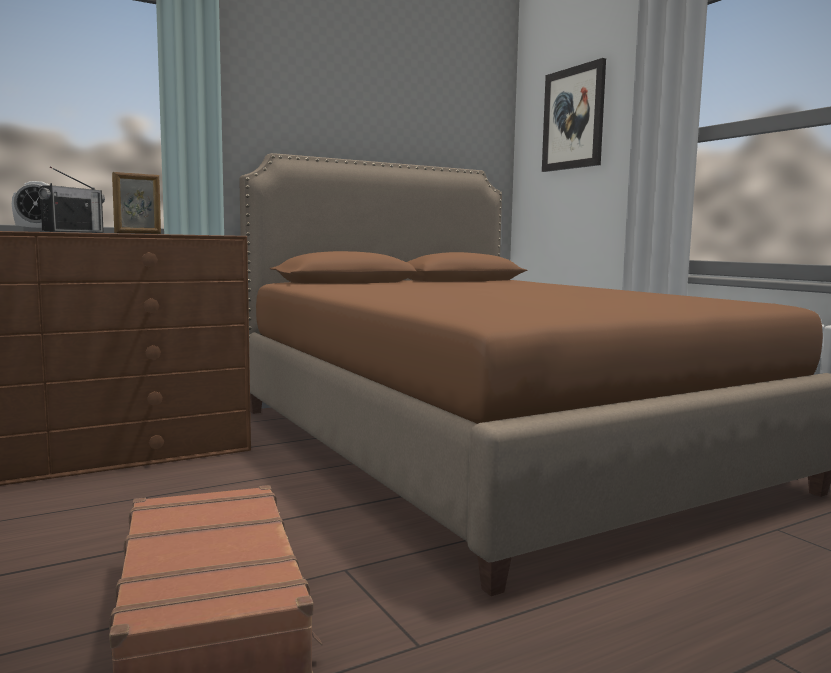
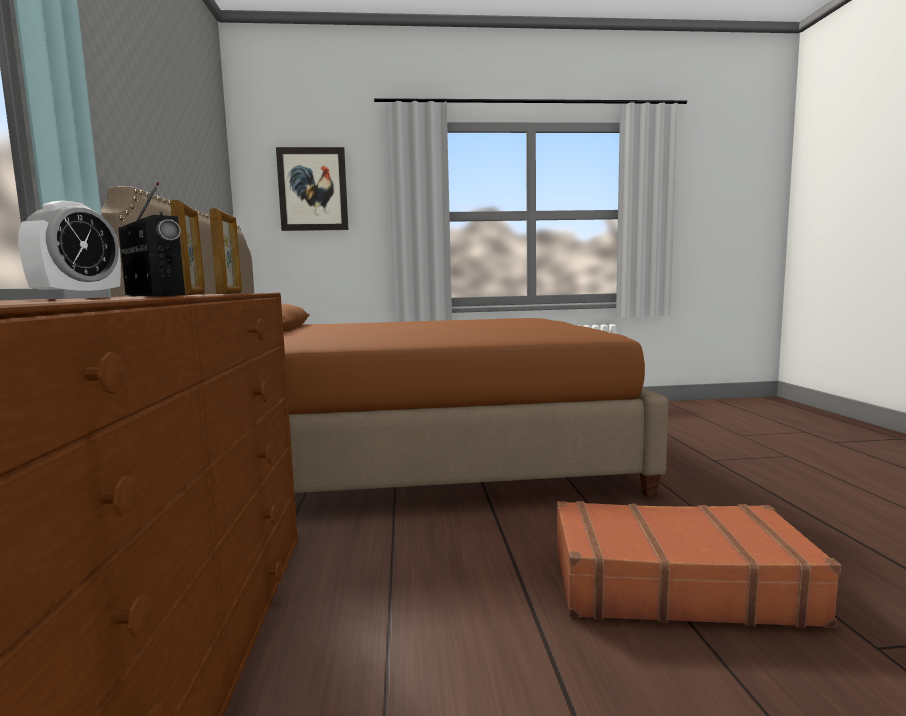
camera: 65 degrees left, 0 degrees up
(178, 234) = (230, 293): none -> picture frame

